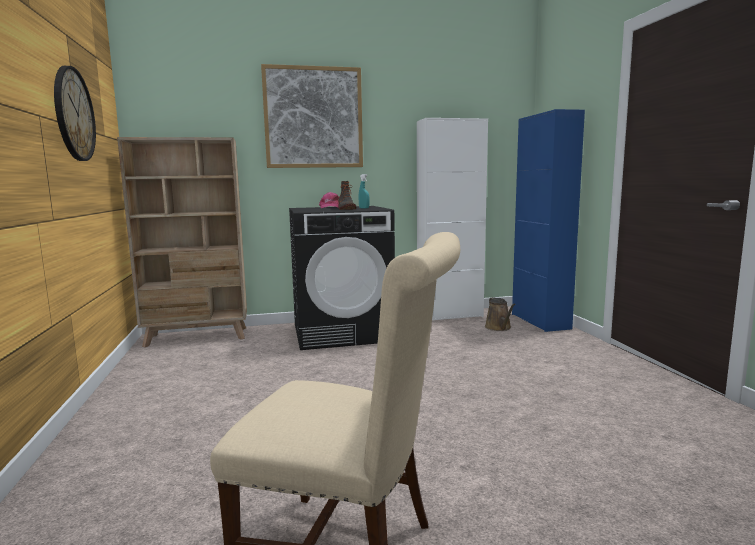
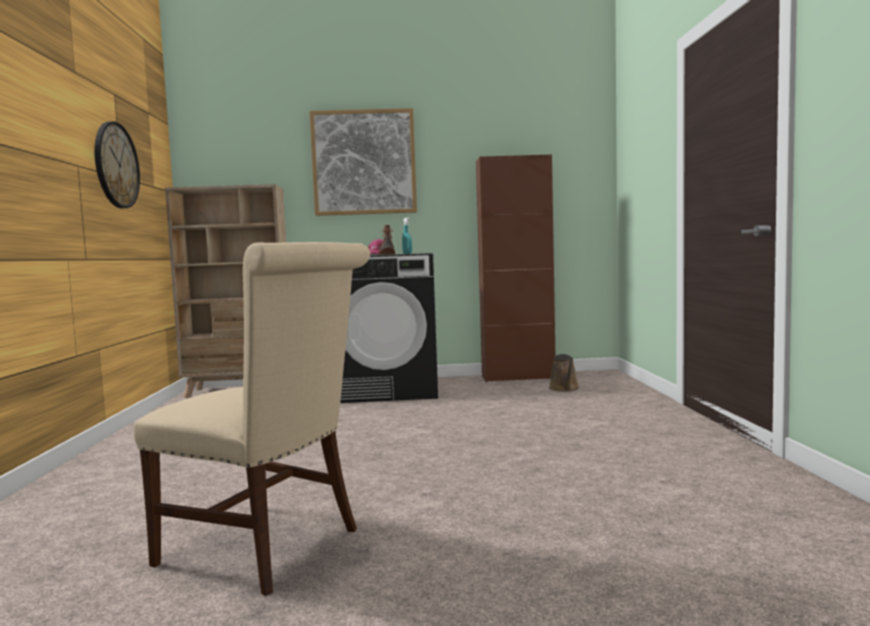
camera: 10 degrees right, 5 degrees down
(449, 315) = (518, 377): white cabinet -> brown cabinet
(540, 321) = (619, 384): blue cabinet -> none

